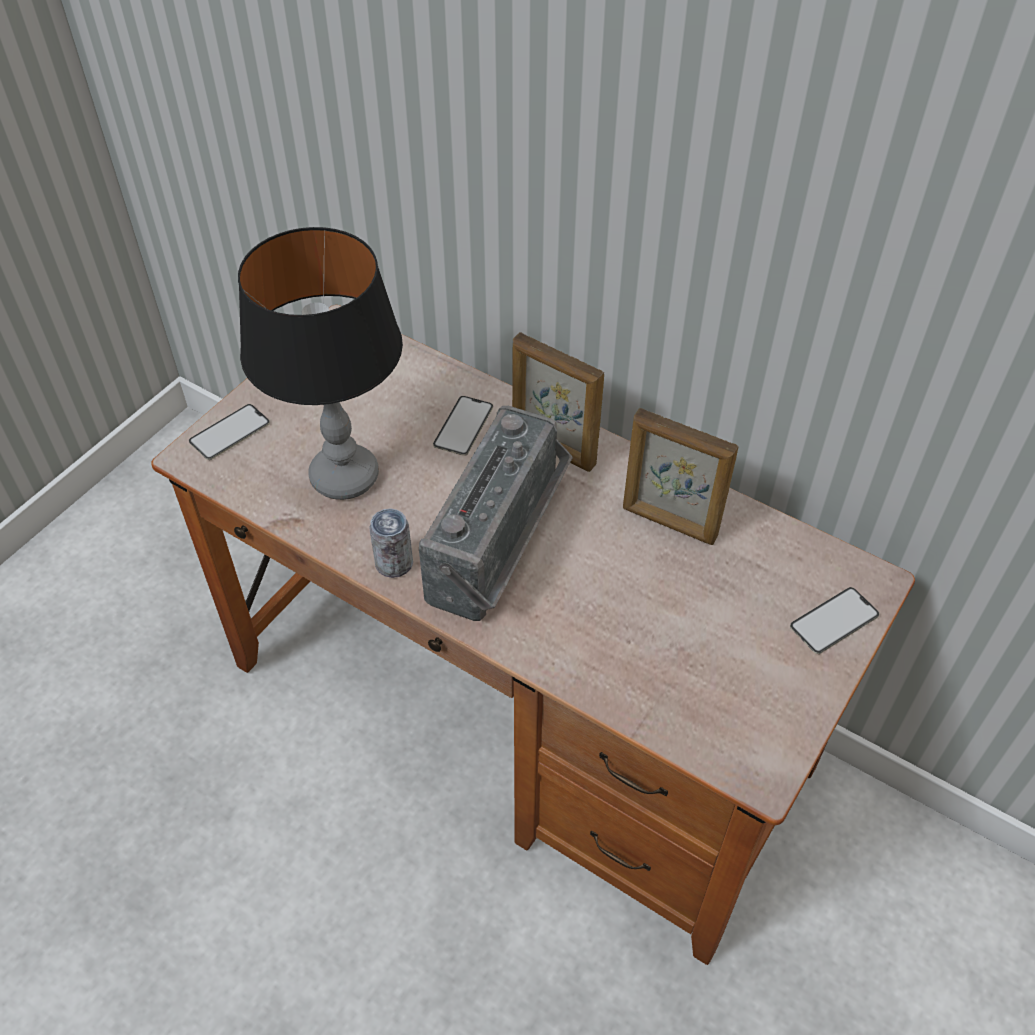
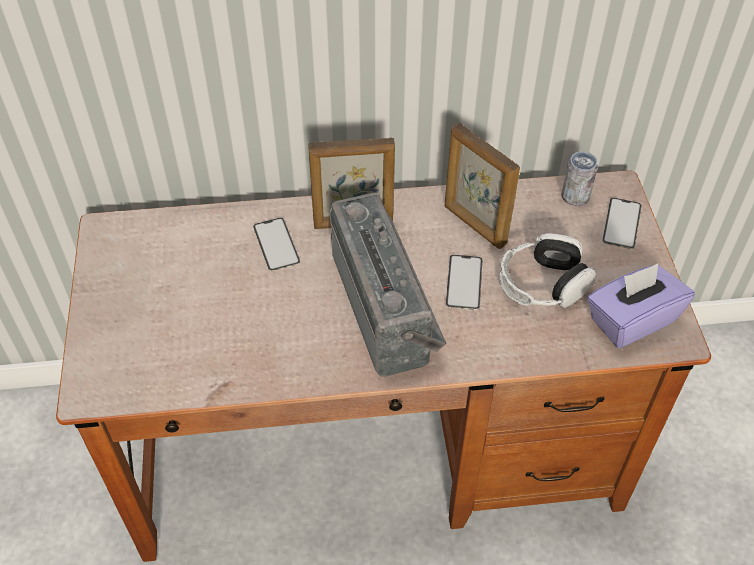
camera: 40 degrees left, 0 degrees up
(230, 432) = (101, 356): phone -> phone (464, 282)
(344, 476) = (227, 331): table lamp -> none
(394, 563) = (329, 366): can -> can (575, 197)
(669, 523) = (474, 225): picture frame -> picture frame turned 60 degrees clockwise
(676, 624) = (542, 284): none -> headphones
(731, 722) = (631, 320): none -> purple tissue box

